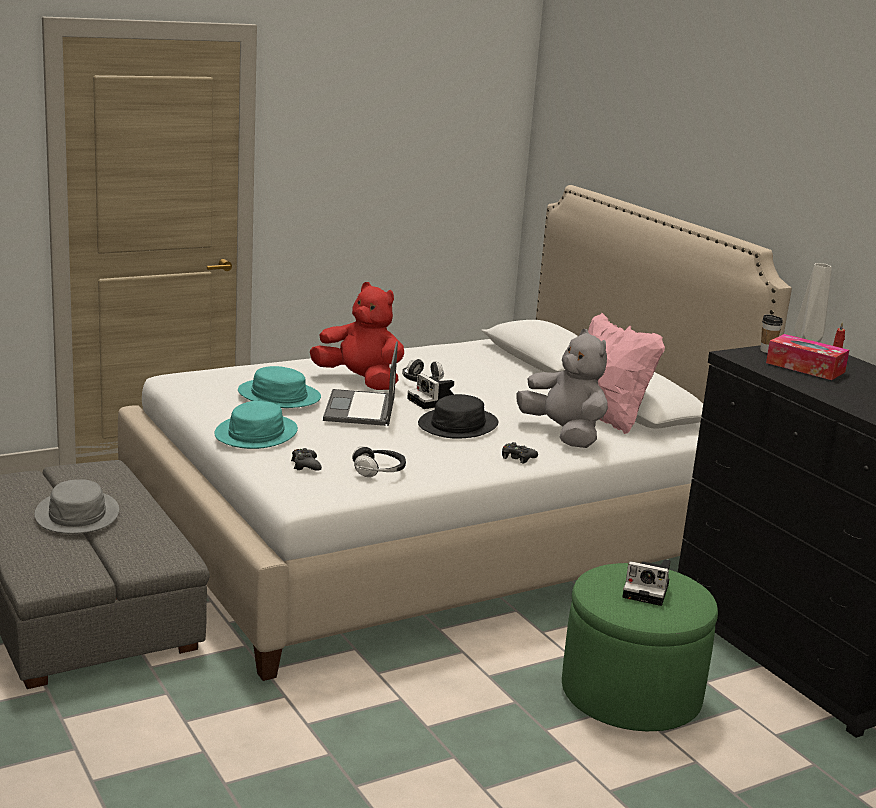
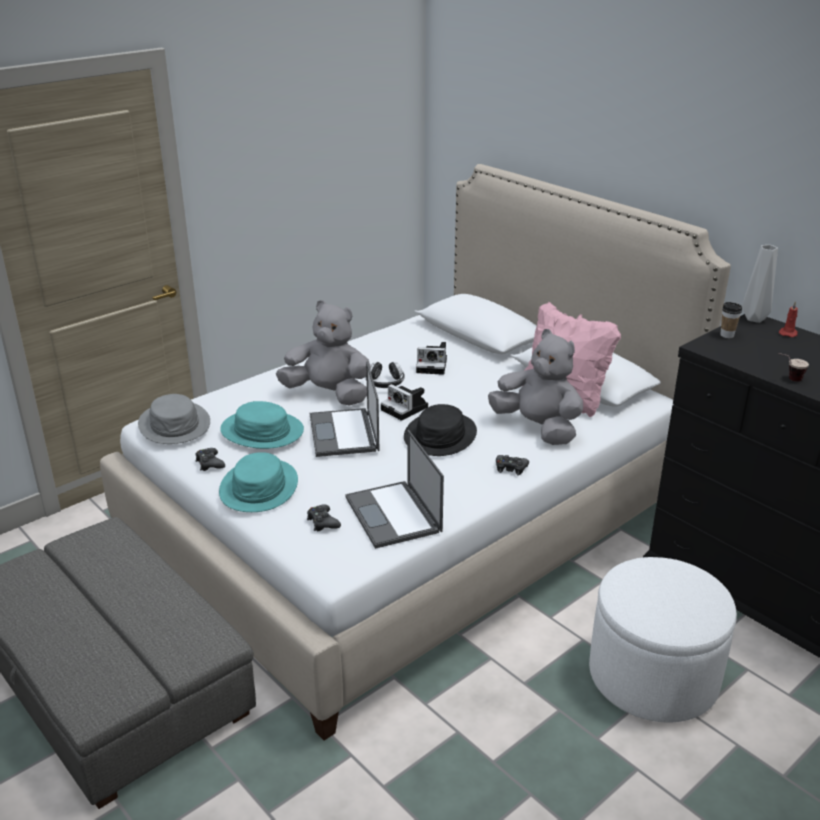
camera: 10 degrees left, 10 degrees up
(77, 514) = (101, 606): grey hat -> grey hat (175, 424)
(217, 411) = (210, 463): none -> black game controller
(360, 381) = (328, 394): red plush toy -> grey plush toy
(378, 471) = (394, 515): headphones -> laptop
(631, 694) = (653, 676): green ottoman -> white ottoman
(648, 591) = (669, 594): camera -> camera (433, 365)
(805, 367) = (771, 353): tissue box -> none
(806, 386) = (788, 379): none -> cup

